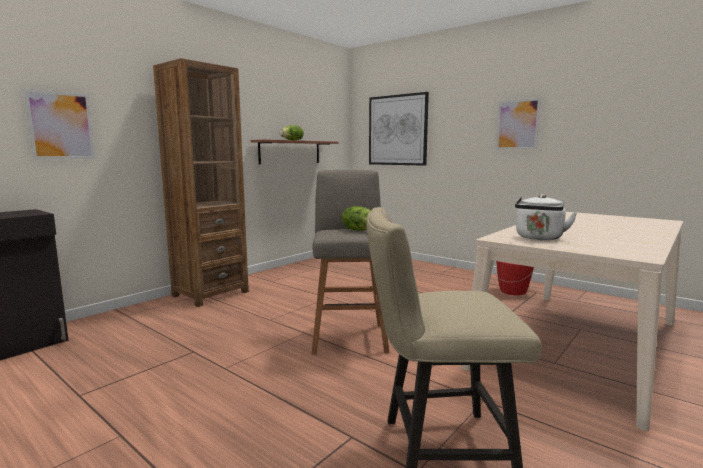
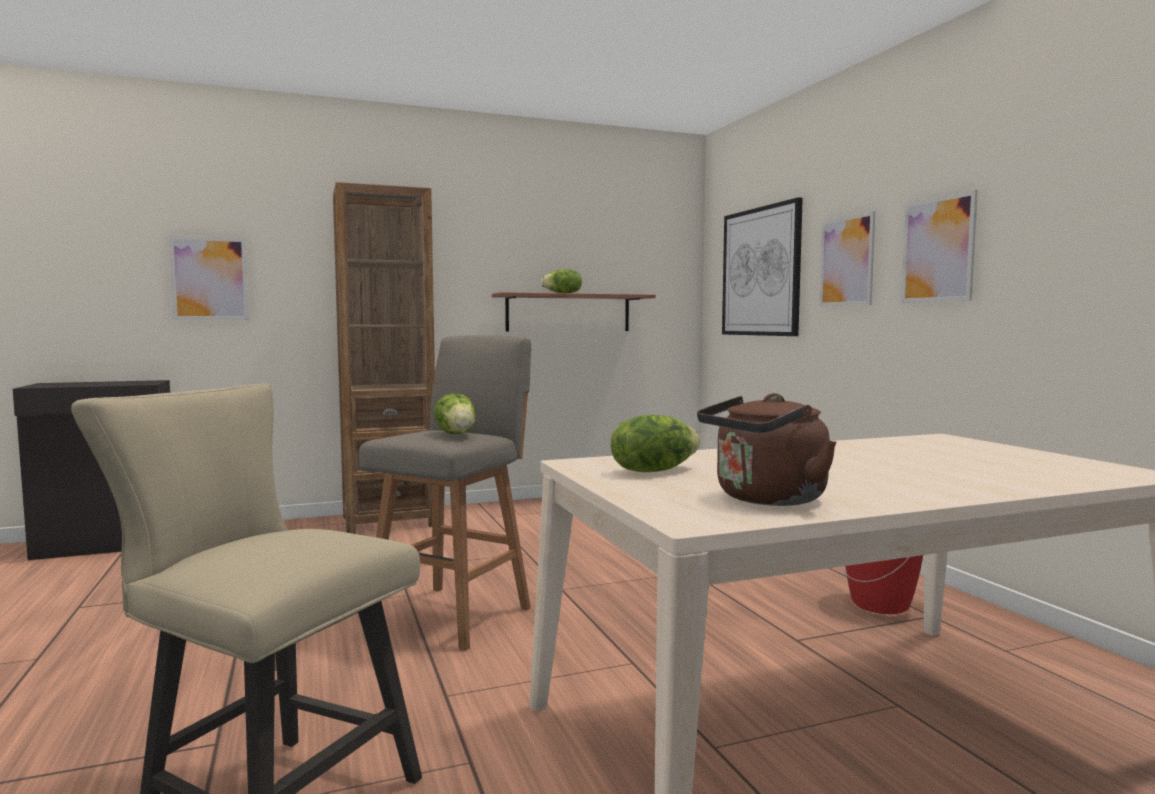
camera: 30 degrees right, 5 degrees down
(460, 127) = (846, 261): none -> picture
(539, 238) = (653, 470): white kettle -> lettuce
(622, 245) = (765, 499): none -> brown kettle

